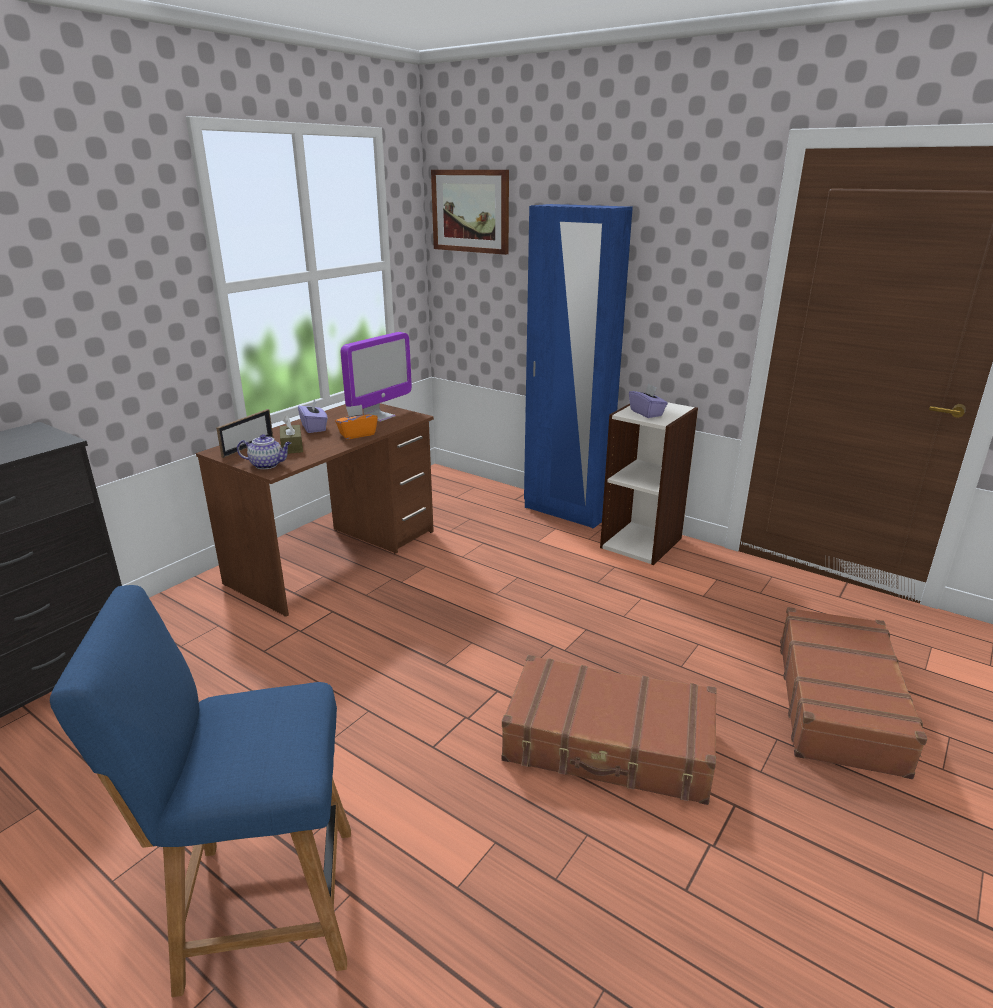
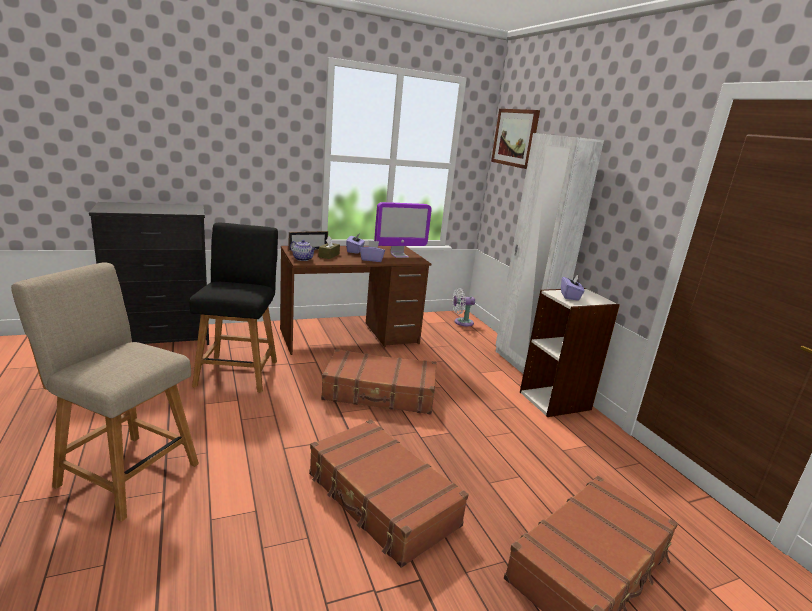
camera: 30 degrees right, 5 degrees down
(240, 674) = (238, 371): none -> black chair
(259, 905) = (124, 472): blue chair -> beige chair
(357, 434) = (372, 259): orange tissue box -> purple tissue box
(448, 483) = (461, 322): none -> white fan
(461, 617) = (380, 393): none -> brown suitcase
(565, 512) = (521, 364): blue wardrobe -> white wardrobe

